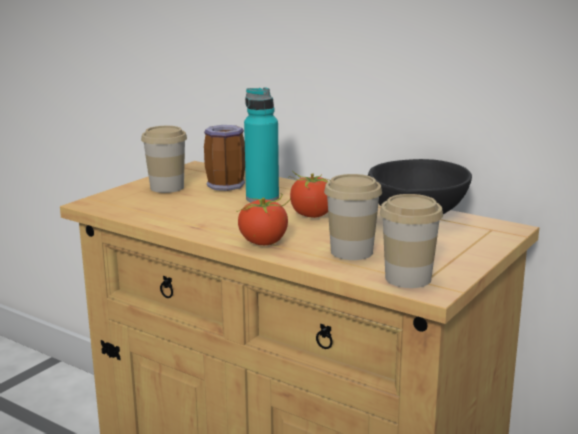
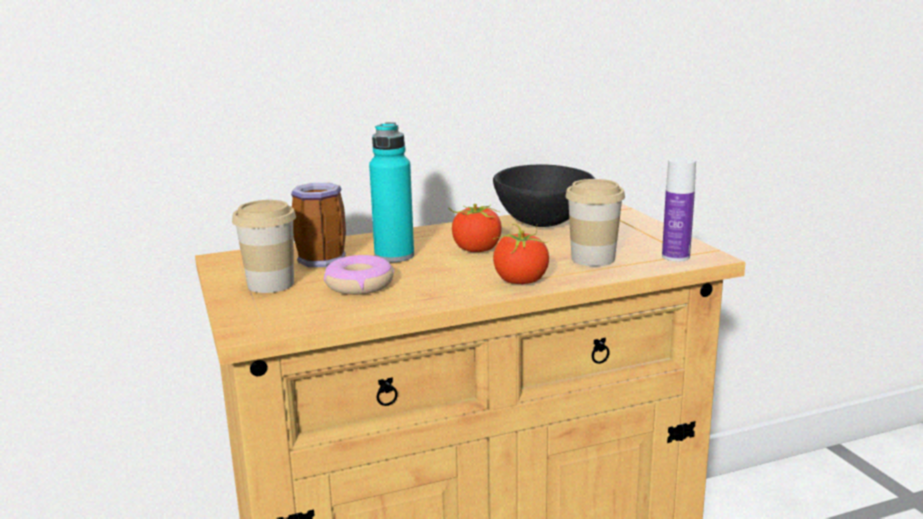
camera: 55 degrees left, 0 degrees up
(194, 205) = (359, 285): none -> donut
(408, 278) = (675, 257): cup -> bottle

